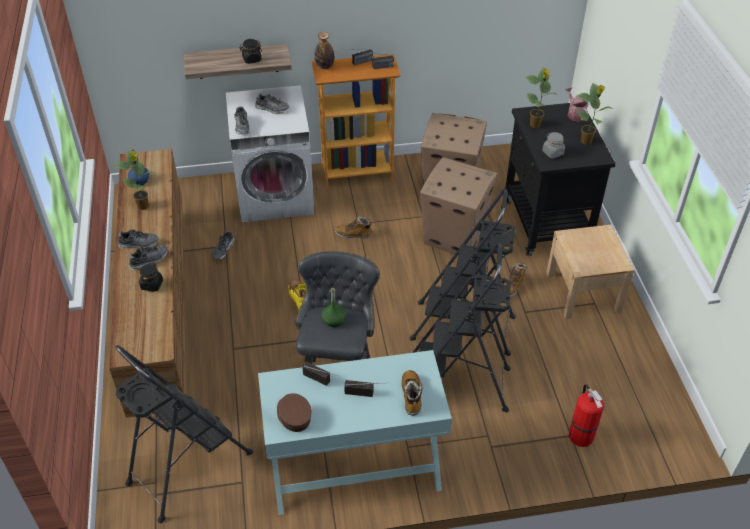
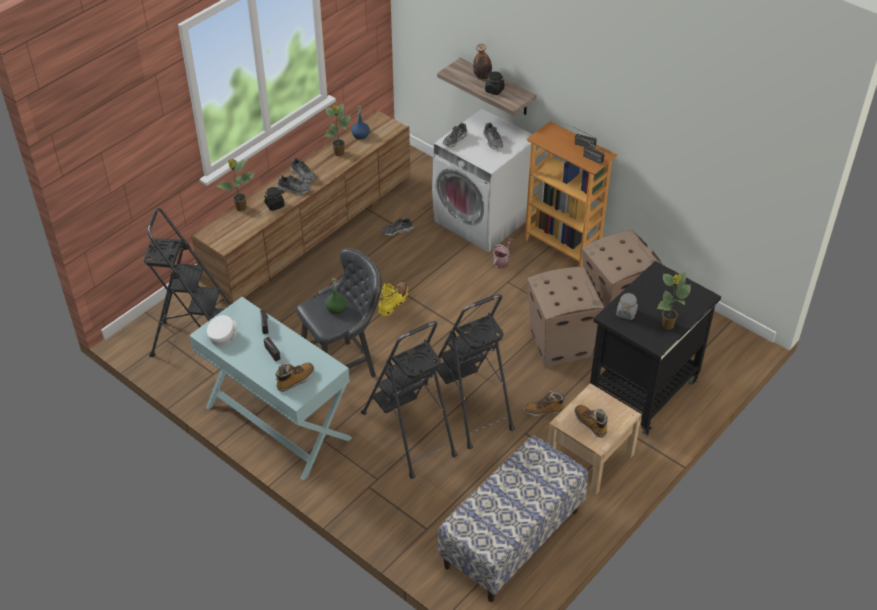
camera: 50 degrees right, 0 degrees up
(293, 416) = (223, 334): brown cap -> white cap
(325, 66) = (552, 131): bottle -> bottle (482, 76)
(353, 234) = (493, 286): boot -> boot (591, 424)
(535, 125) = (650, 285): potted plant -> potted plant (240, 208)
(575, 114) = (697, 300): watering can -> watering can (501, 261)
(580, 434) = (433, 534): fire extinguisher -> none
(625, 387) = (512, 539): none -> bench

